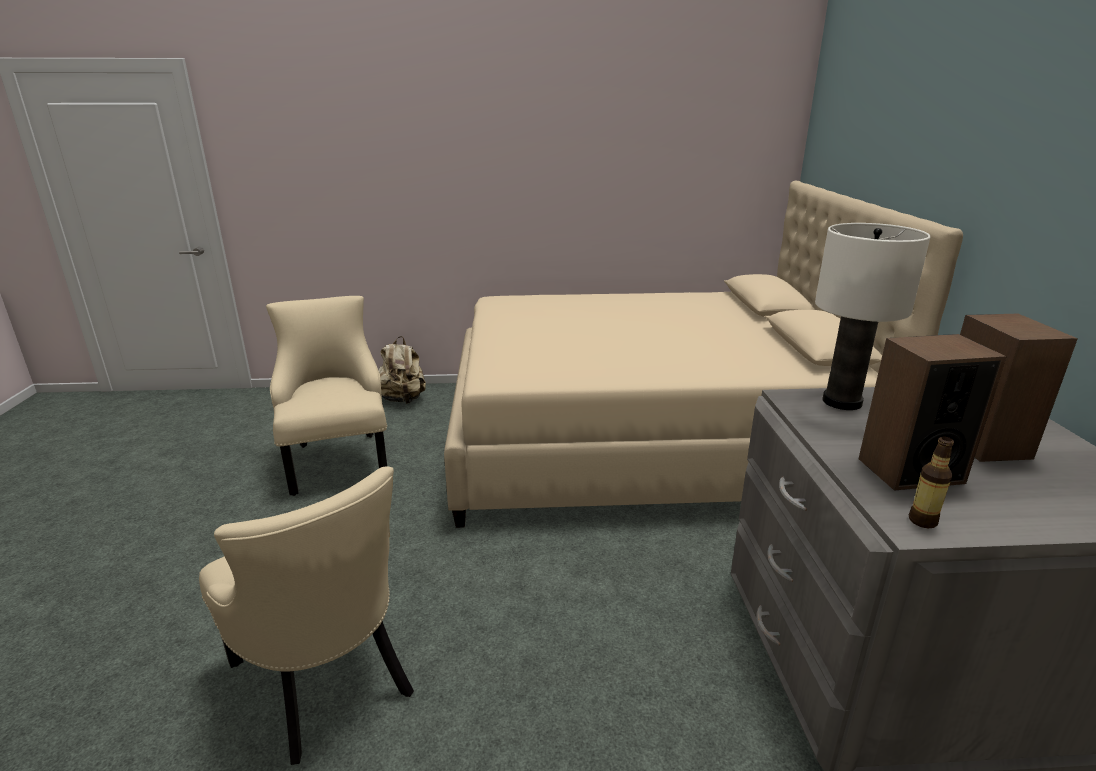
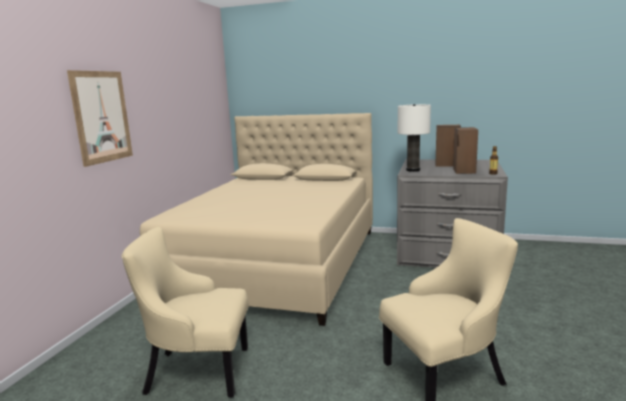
camera: 70 degrees left, 10 degrees down
(403, 399) = (116, 336): beige backpack -> none
(466, 156) = (102, 117): none -> picture

